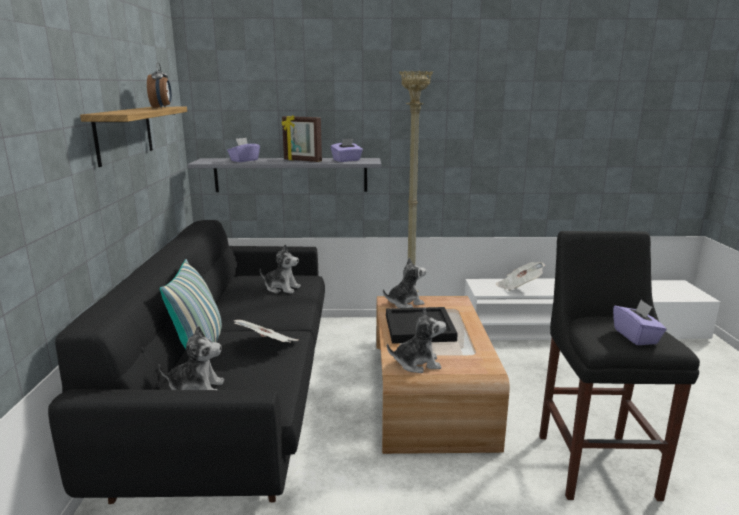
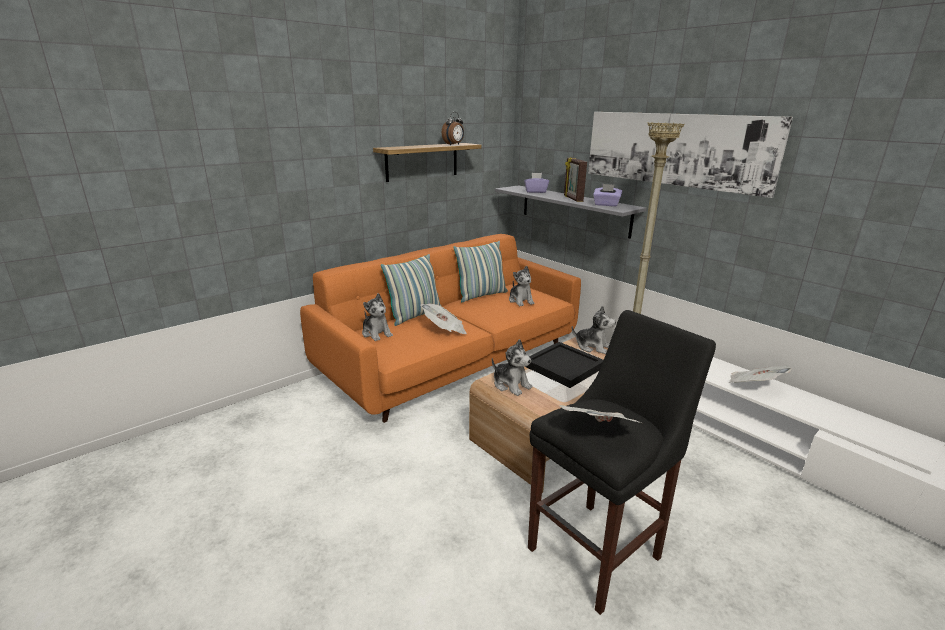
camera: 50 degrees right, 5 degrees up
(230, 298) = (481, 295): none -> pillow
(238, 392) = (454, 361): black sofa -> orange sofa
(401, 98) = (675, 149): none -> picture
(636, 336) = (599, 432): purple tissue box -> newspaper

